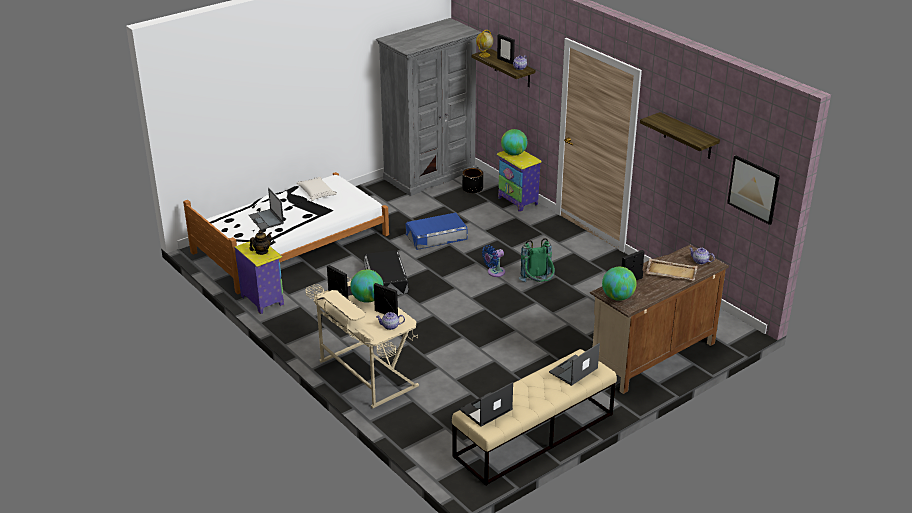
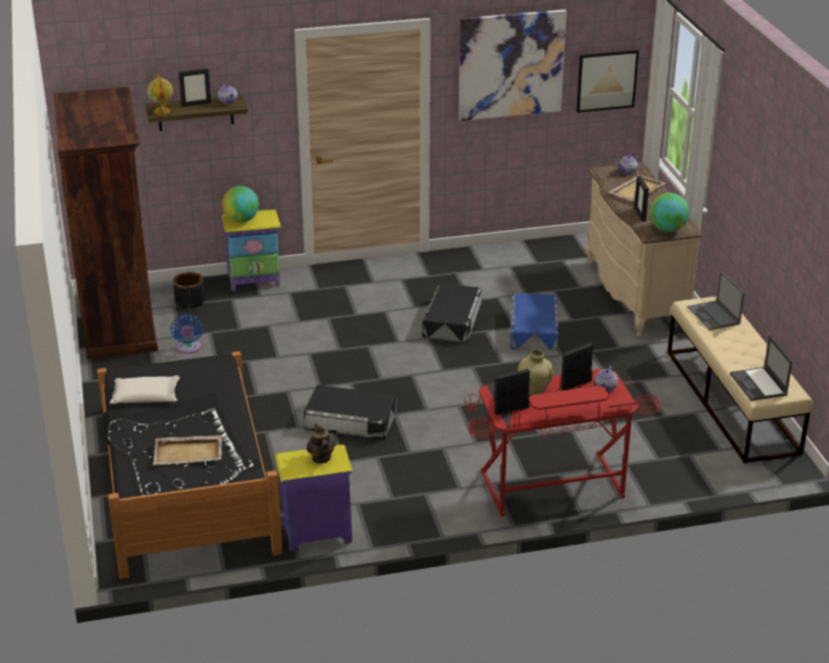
camera: 65 degrees left, 0 degrees up
(266, 220) = (189, 452): laptop -> beige tray
(291, 243) = (186, 477): white bed -> black bed
(365, 375) = (552, 486): beige desk -> red desk
(367, 299) = (534, 390): globe -> beige vase
(430, 175) = (119, 322): grey wardrobe -> brown wardrobe
(436, 236) = (281, 357): blue storage box -> blue storage box (533, 329)
(494, 272) = (401, 340): blue fan -> blue fan (189, 348)
(538, 285) = (452, 320): green backpack -> black storage box
(688, 136) = (511, 65): shelf -> picture

